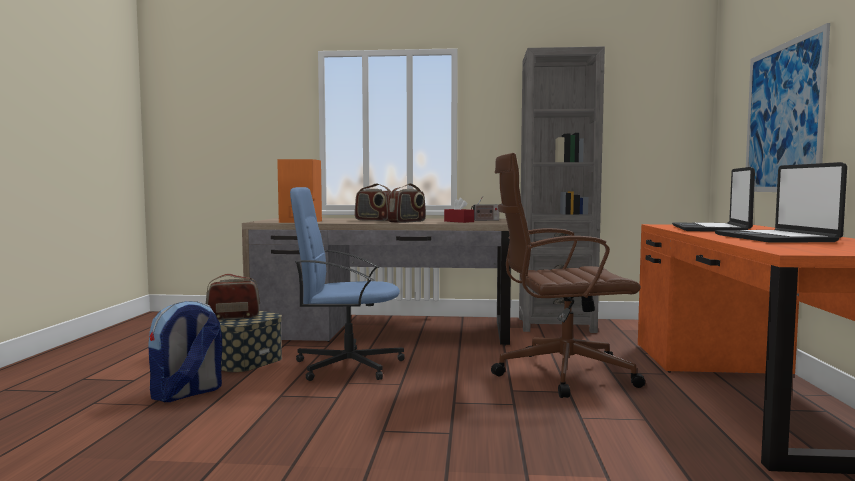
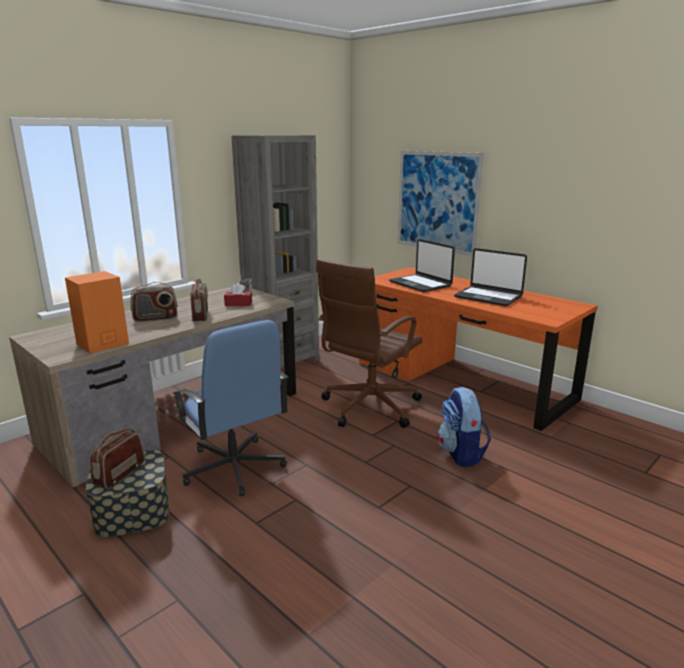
camera: 50 degrees left, 15 degrees up
(187, 393) = (179, 570): backpack -> backpack (461, 454)
(346, 365) = (234, 468): blue office chair -> blue office chair turned 75 degrees counterclockwise

